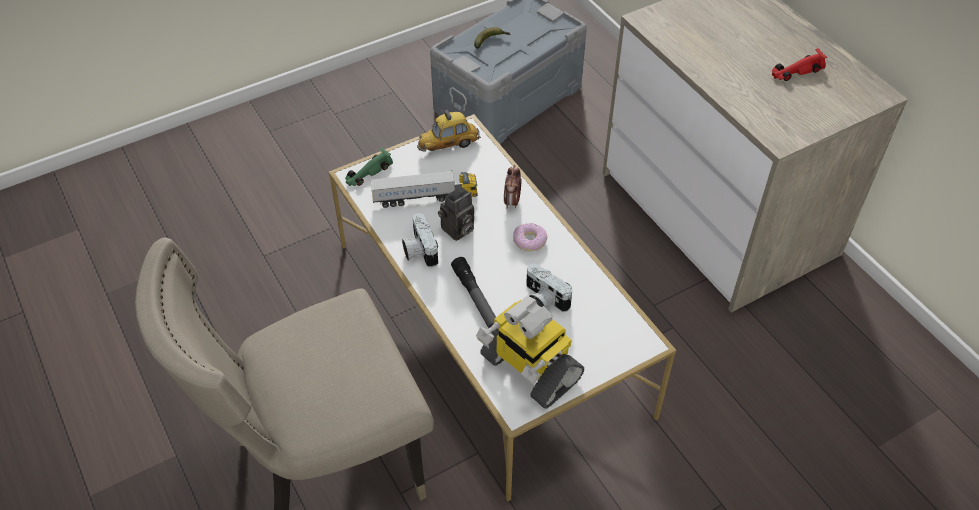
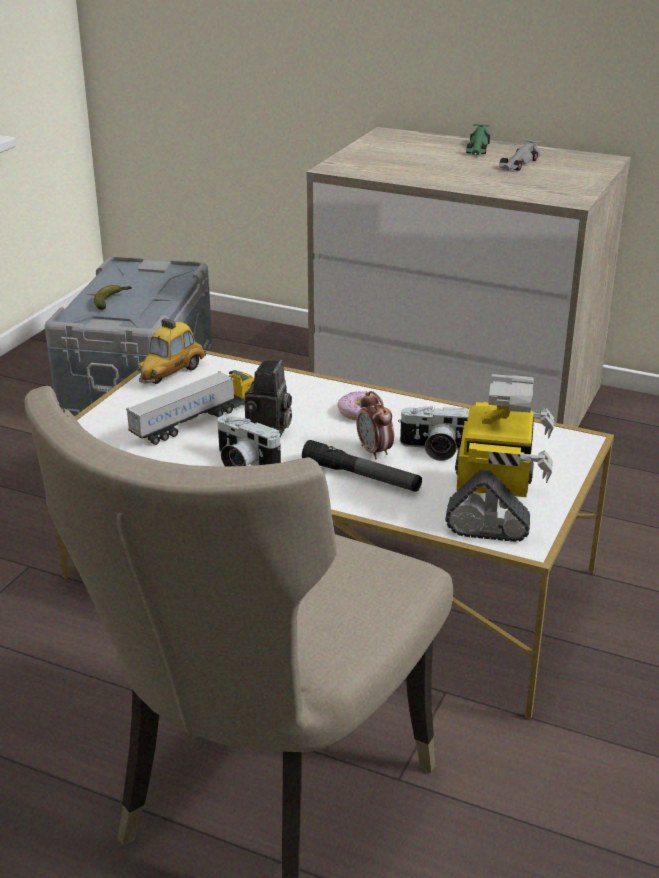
camera: 35 degrees left, 20 degrees down
(368, 173) = (98, 424): green toy car -> green toy car (477, 148)
(512, 202) = (302, 391): alarm clock -> alarm clock (374, 451)
(529, 368) = (493, 505): toy robot -> toy robot turned 90 degrees counterclockwise
(796, 71) = (518, 164): red toy car -> grey toy car

